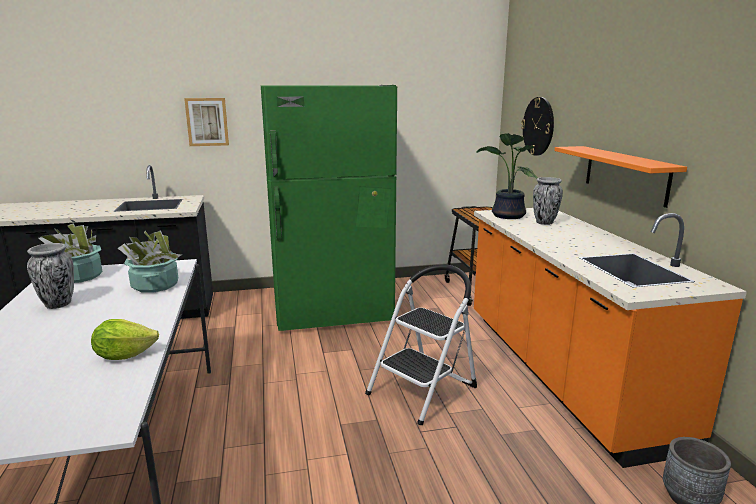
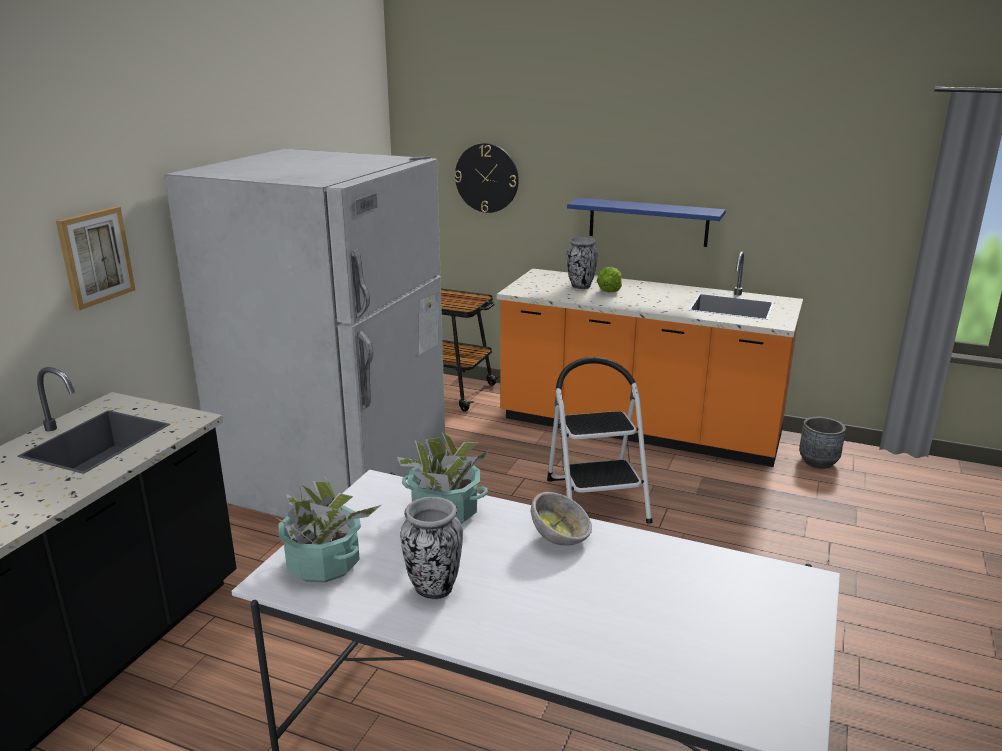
camera: 55 degrees left, 5 degrees up
(124, 355) = (656, 557): lettuce -> lettuce (609, 291)
(138, 320) = (560, 538): none -> bowl
(331, 304) = (337, 482): green fridge -> white fridge
(506, 216) = (537, 290): potted plant -> none
(625, 174) = (648, 222): orange shelf -> blue shelf

